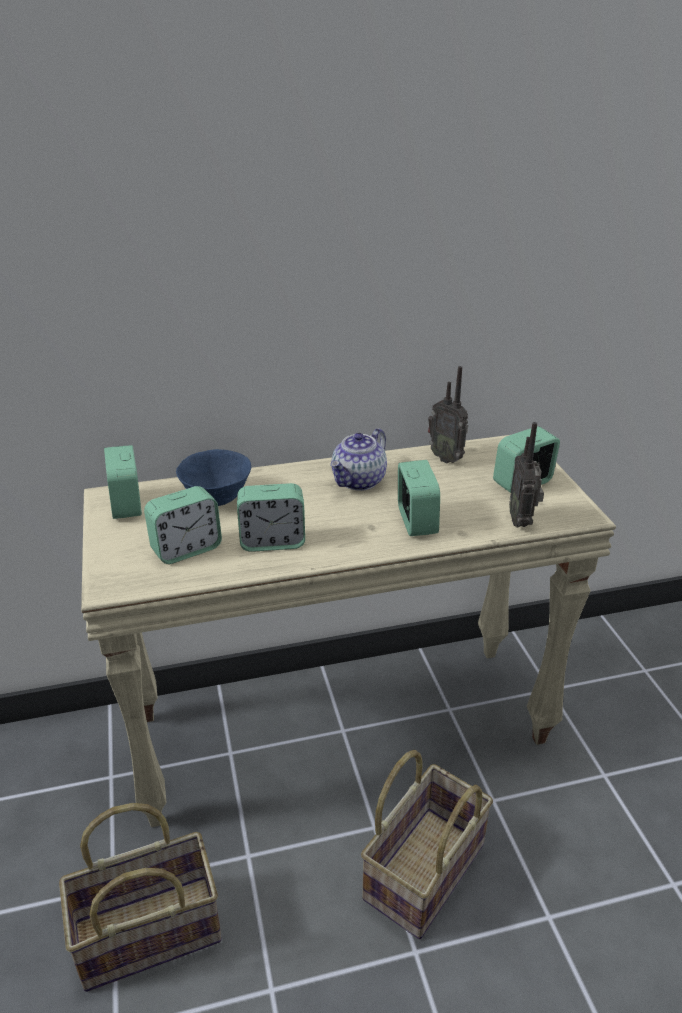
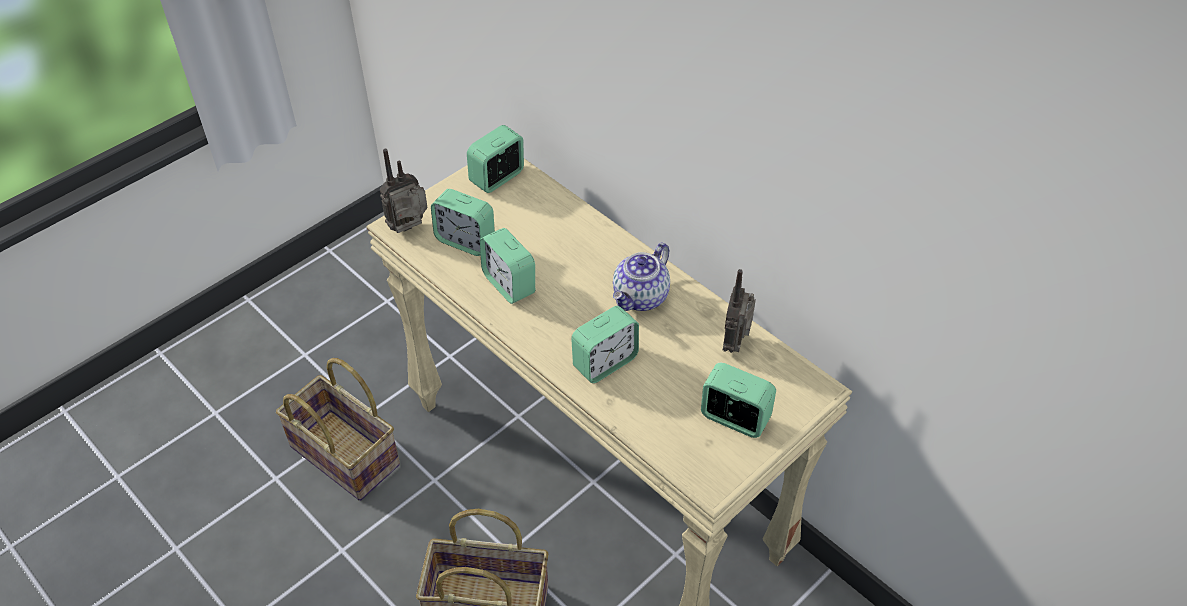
camera: 60 degrees right, 15 degrees up
(217, 499) = (544, 223): blue bowl -> none
(359, 481) = (641, 297): teapot -> teapot turned 60 degrees counterclockwise
(522, 521) = (662, 439): radio -> radio (410, 230)

